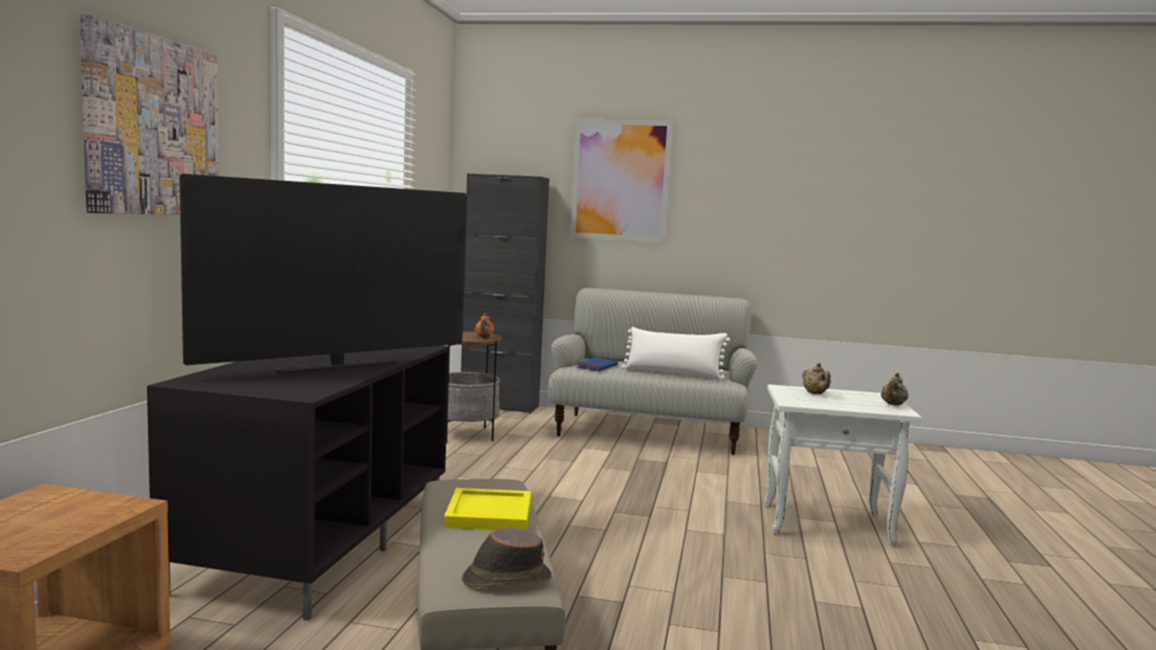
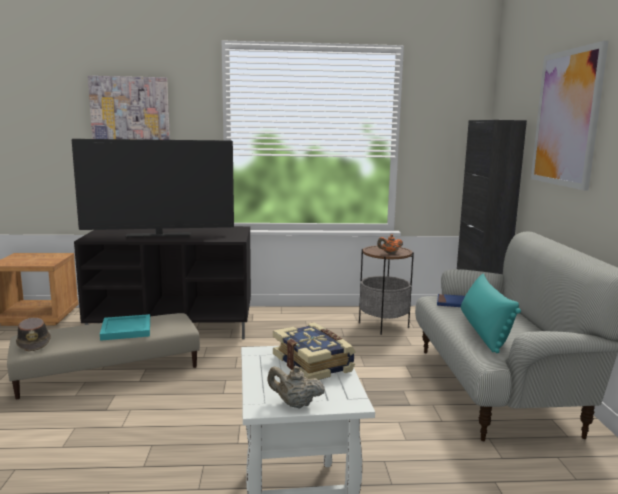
camera: 75 degrees right, 5 degrees up
(337, 366) = (158, 235): television -> television turned 45 degrees counterclockwise
(487, 514) = (125, 329): yellow tray -> turquoise tray
(673, 374) = (484, 331): white pillow -> turquoise pillow
(815, 394) = (314, 363): beige teapot -> book

